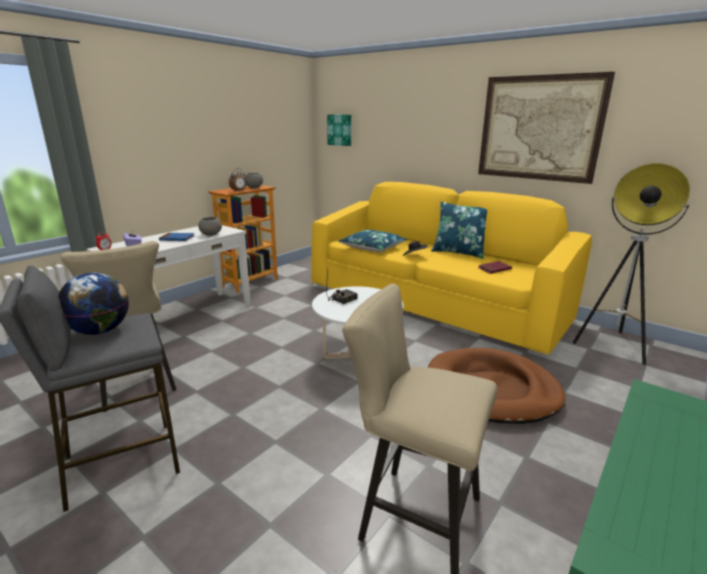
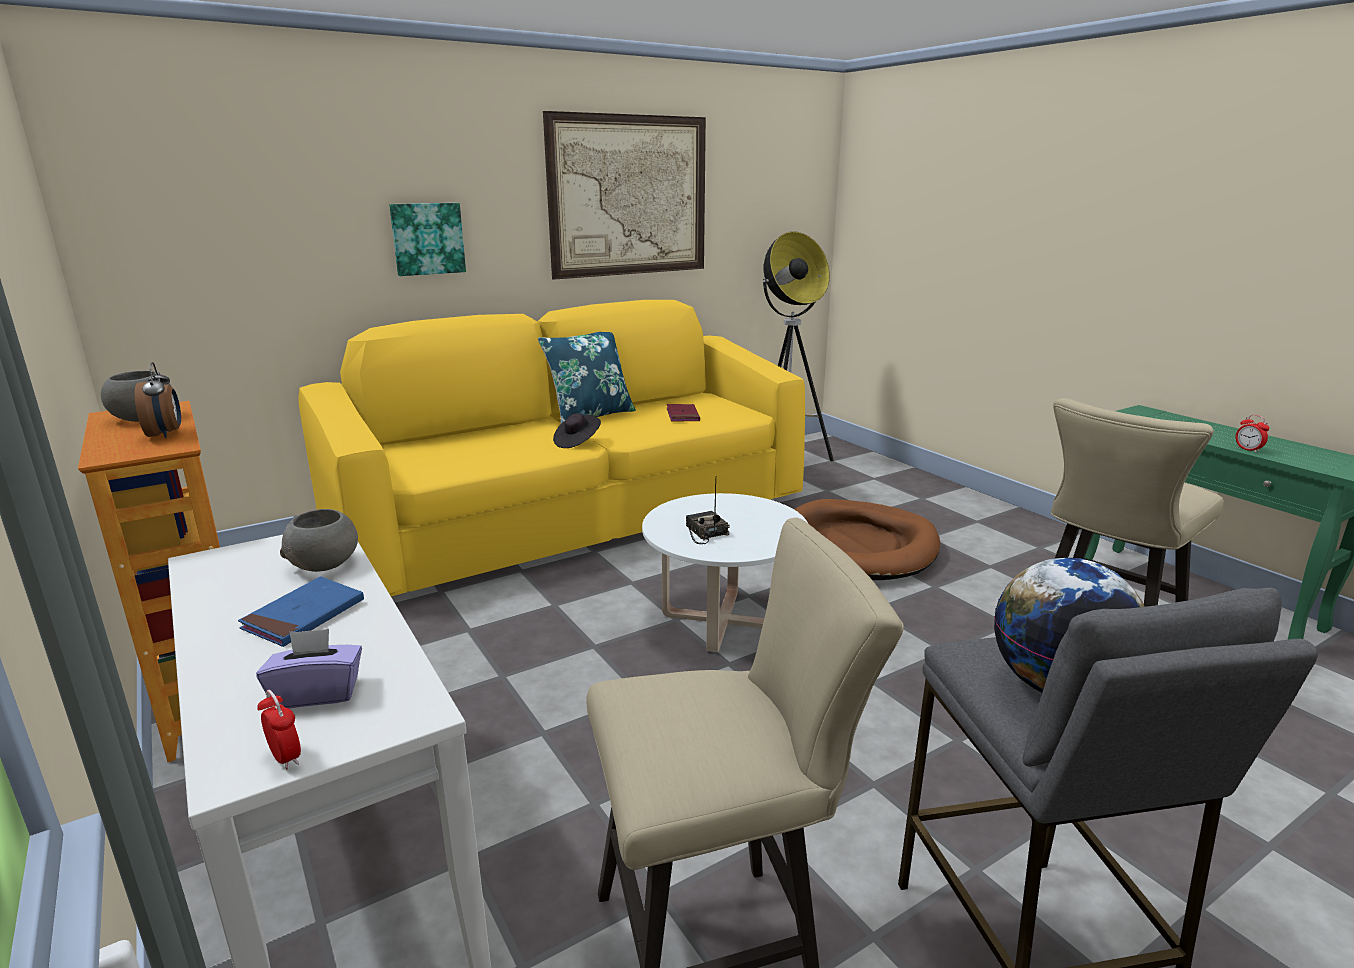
camera: 70 degrees left, 0 degrees up
(340, 130) = (170, 221): picture -> picture (427, 238)
(372, 248) = (485, 461): blue pillow -> none
(625, 473) = (1248, 449): none -> alarm clock

